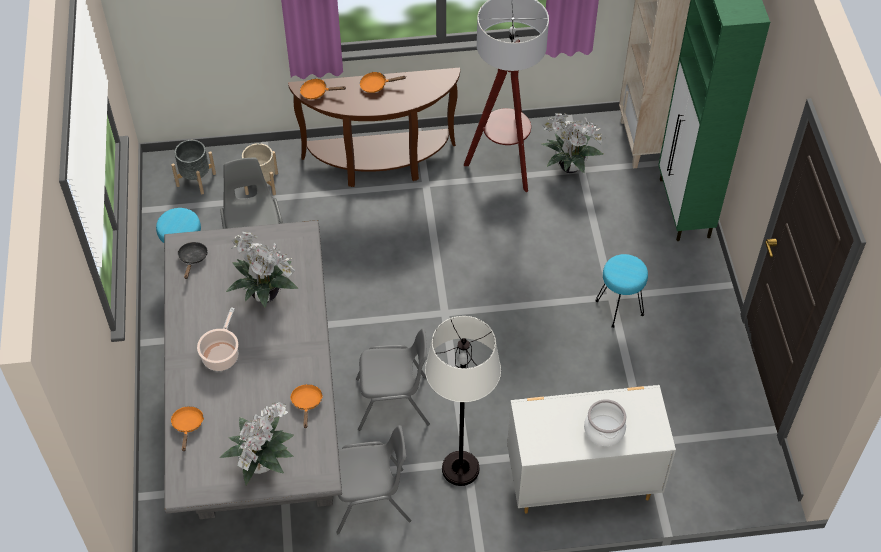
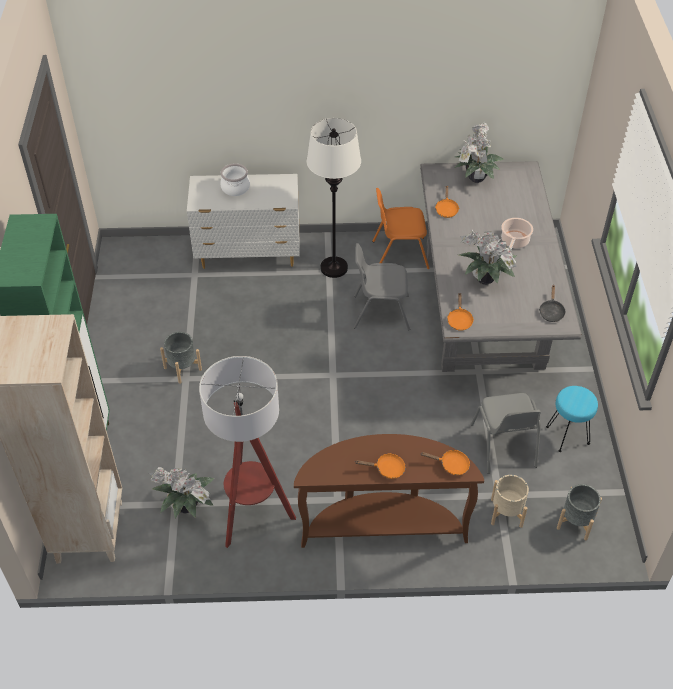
camera: 175 degrees left, 5 degrees down
(188, 425) = (531, 202): orange frying pan -> orange frying pan (459, 320)
(371, 500) = (399, 254): grey chair -> orange chair
(618, 308) = (182, 368): turquoise stool -> grey planter

